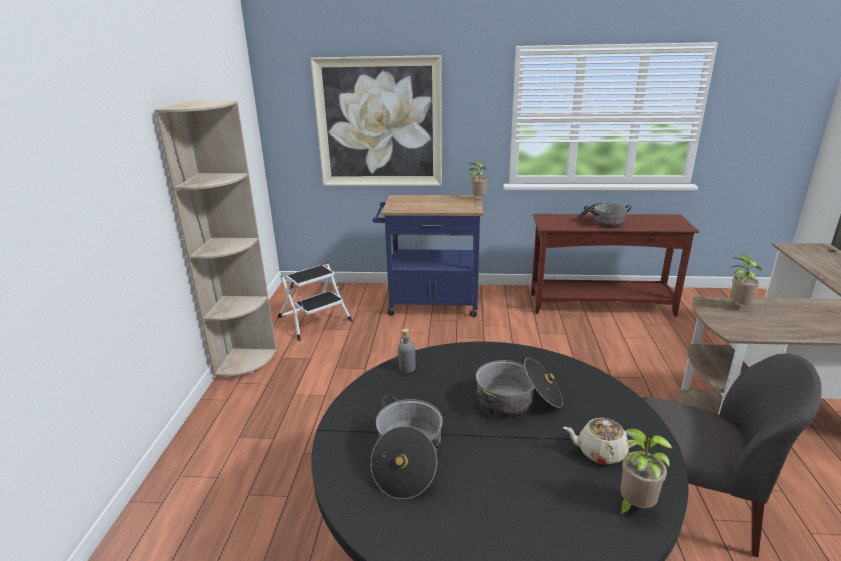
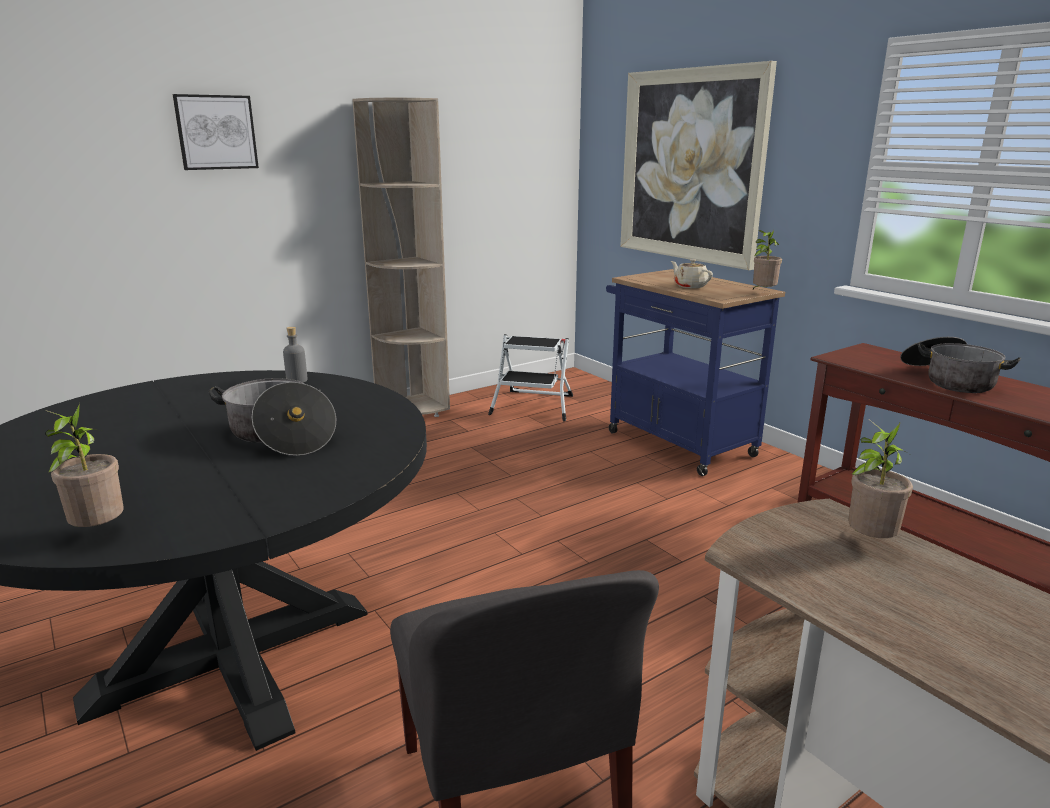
camera: 50 degrees right, 5 degrees down
(77, 174) = (216, 132): none -> picture
(407, 459) = (128, 418): cooking pot -> none
(600, 452) = (203, 495): beige teapot -> beige teapot (690, 286)

